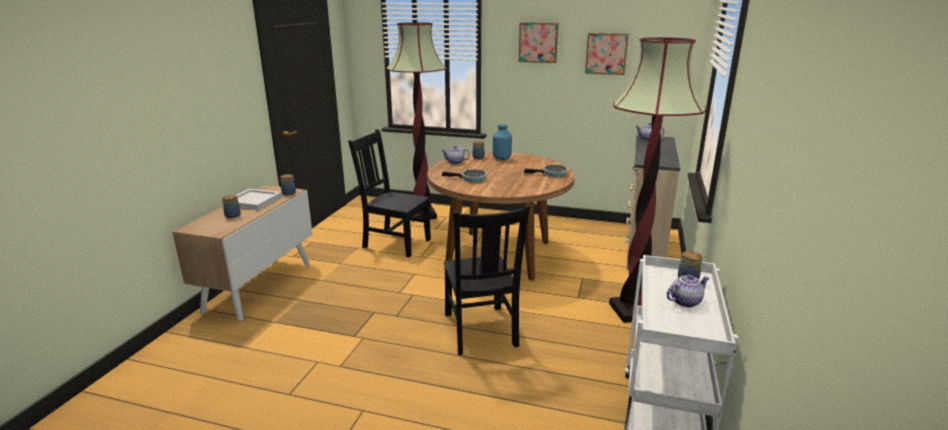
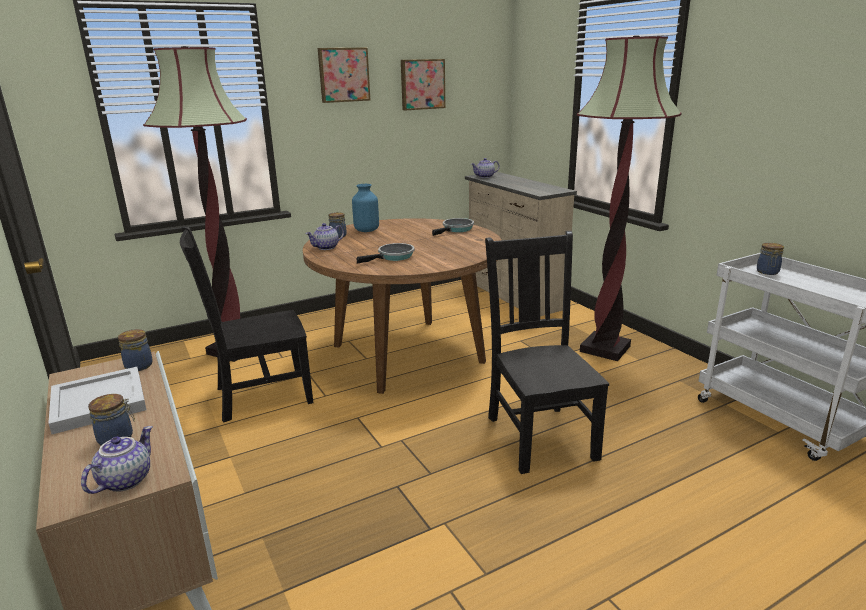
camera: 45 degrees left, 0 degrees up
(480, 331) = (539, 435): black chair -> black chair turned 135 degrees counterclockwise
(685, 301) = (810, 286): teapot -> teapot (125, 480)

